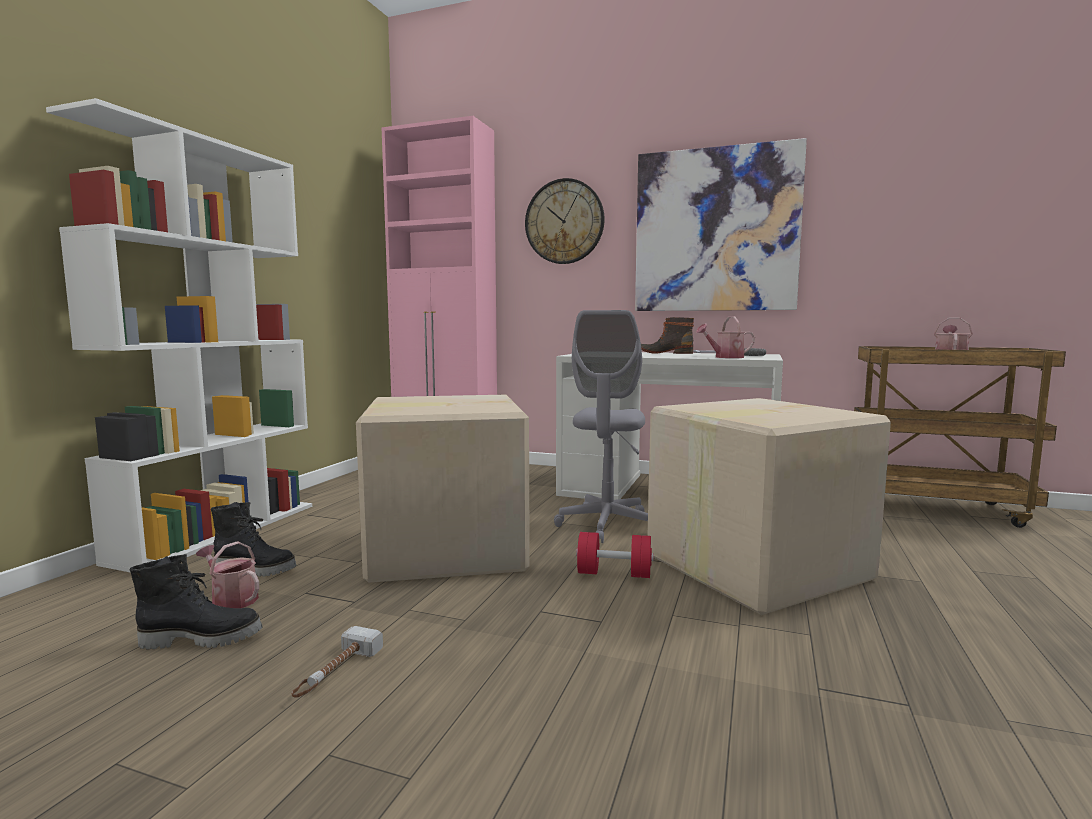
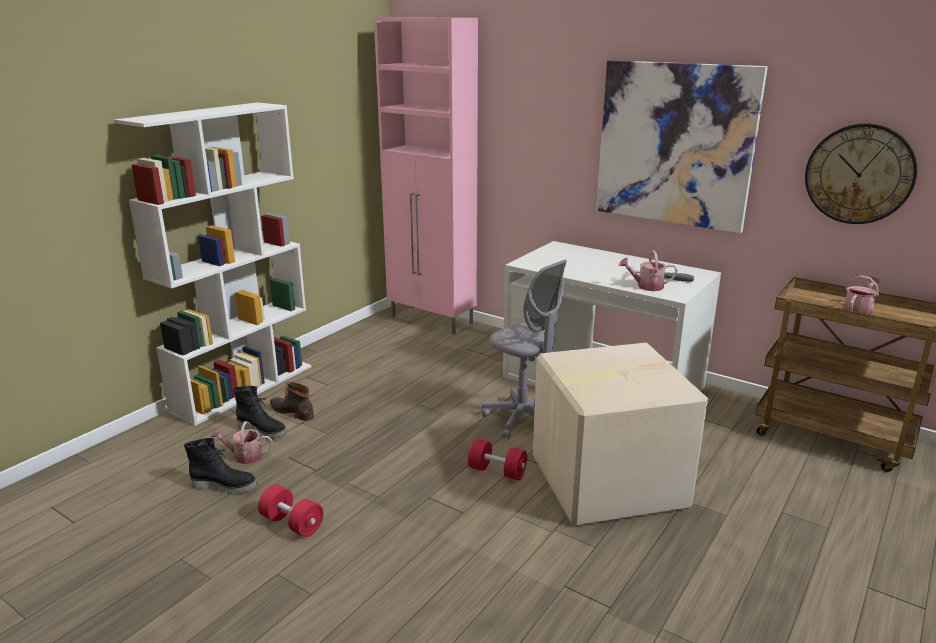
camera: 15 degrees right, 15 degrees up
(231, 599) = (244, 456): watering can -> watering can turned 45 degrees counterclockwise
(336, 672) = (292, 523): hammer -> red dumbbell
(444, 548) = (390, 427): cardboard box -> none
(564, 222) = (539, 115): wall clock -> wall clock (859, 174)
(607, 525) = (523, 419): grey office chair -> grey office chair turned 75 degrees counterclockwise
(665, 353) = (614, 258): boot -> boot (293, 411)

